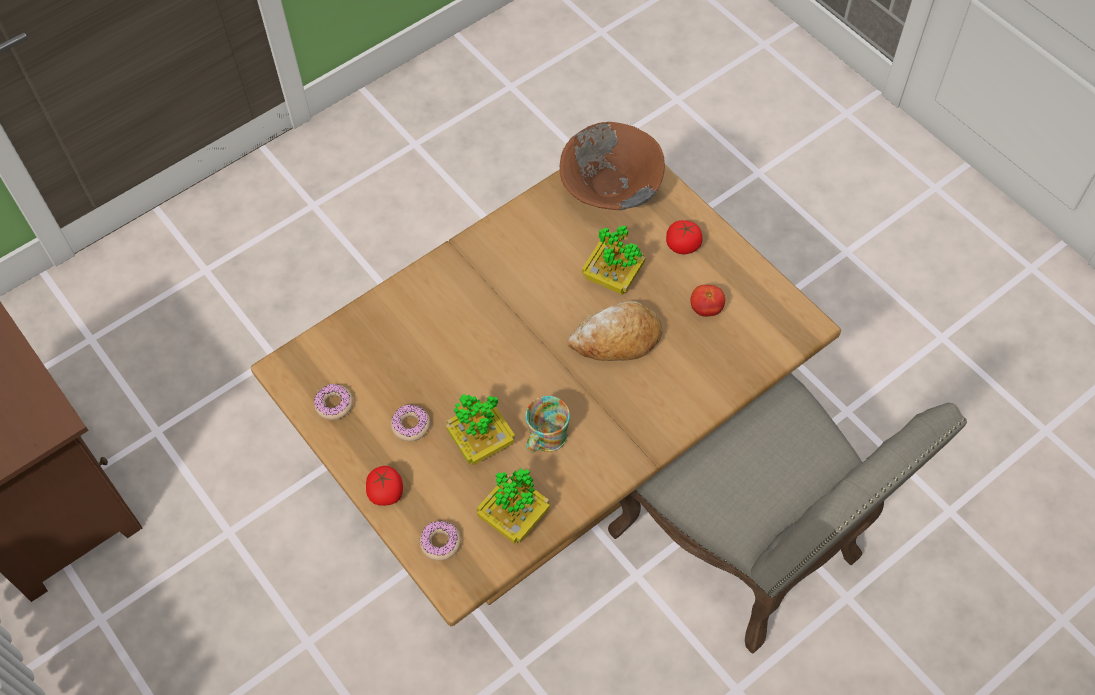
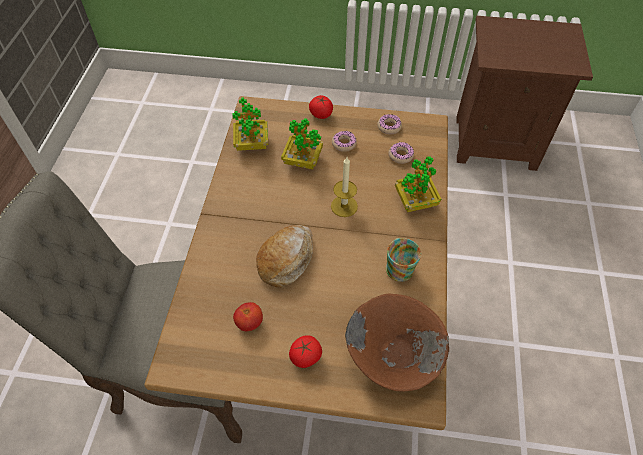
camera: 135 degrees right, 5 degrees down
(440, 542) = (274, 114): donut -> donut (400, 155)
(500, 349) = (344, 206): none -> candle
(544, 439) = (272, 183): mug -> mug (399, 266)
(612, 277) = (328, 296): potted plant -> potted plant (415, 201)

